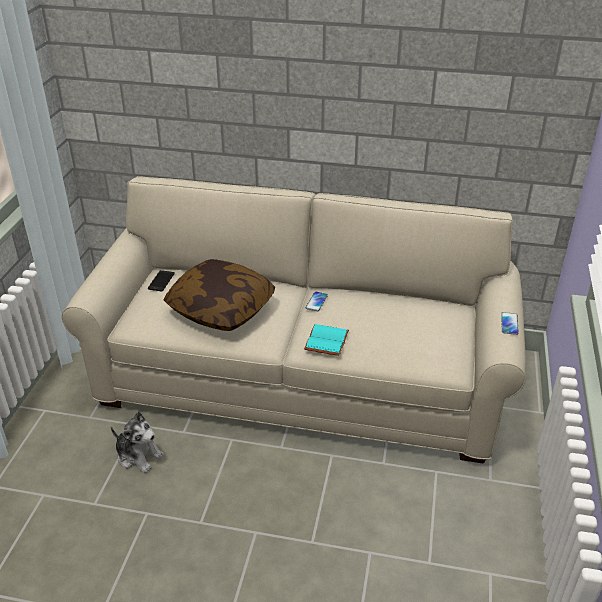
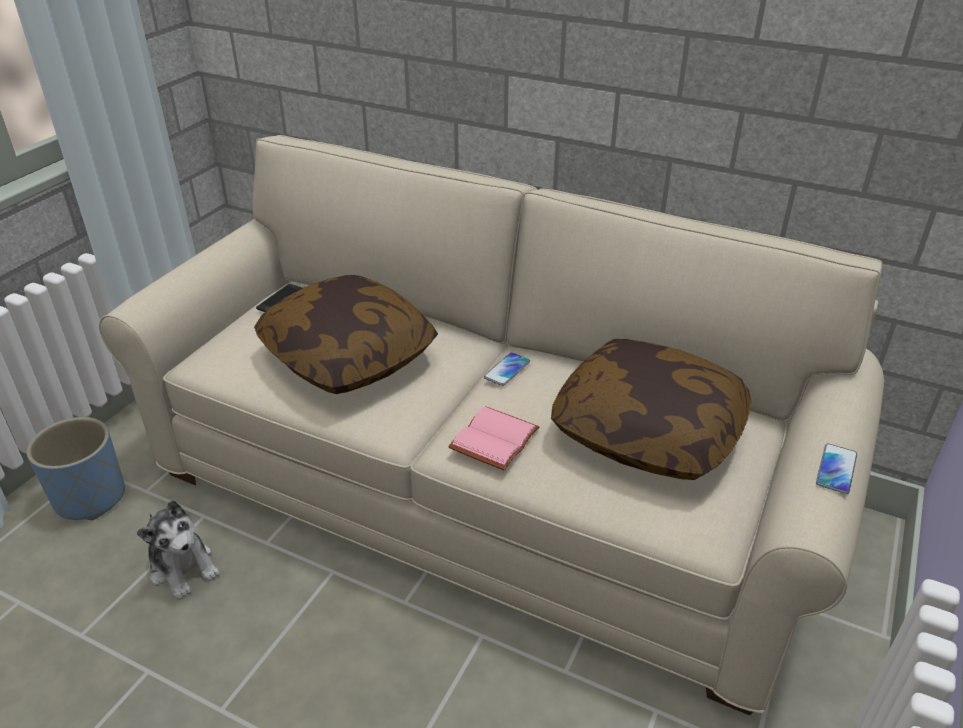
camera: 15 degrees right, 0 degrees up
(55, 428) = (90, 497): none -> blue planter
(325, 340) = (493, 438): turquoise book -> pink book
(406, 322) = (648, 431): none -> pillow

